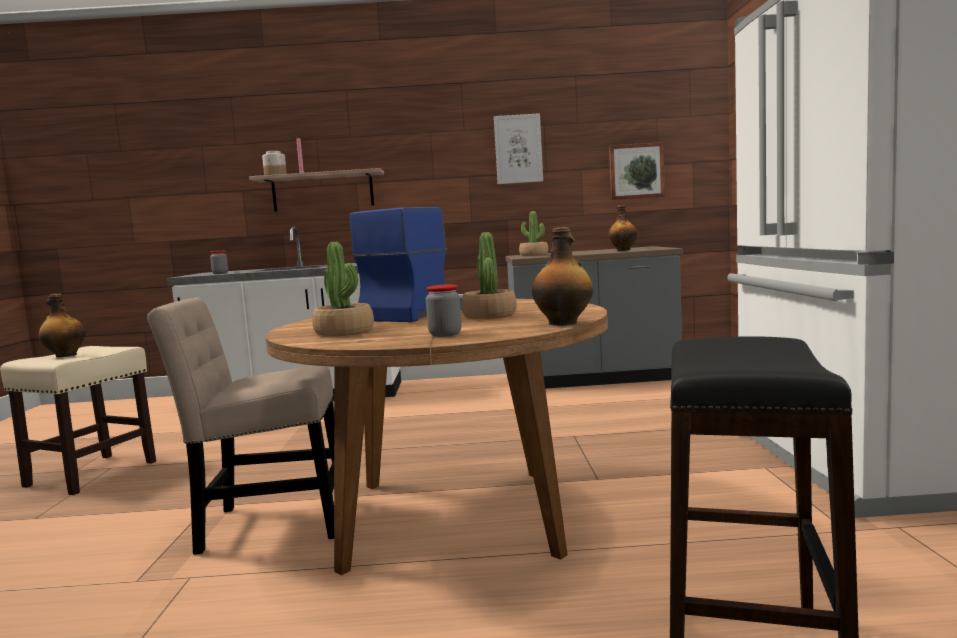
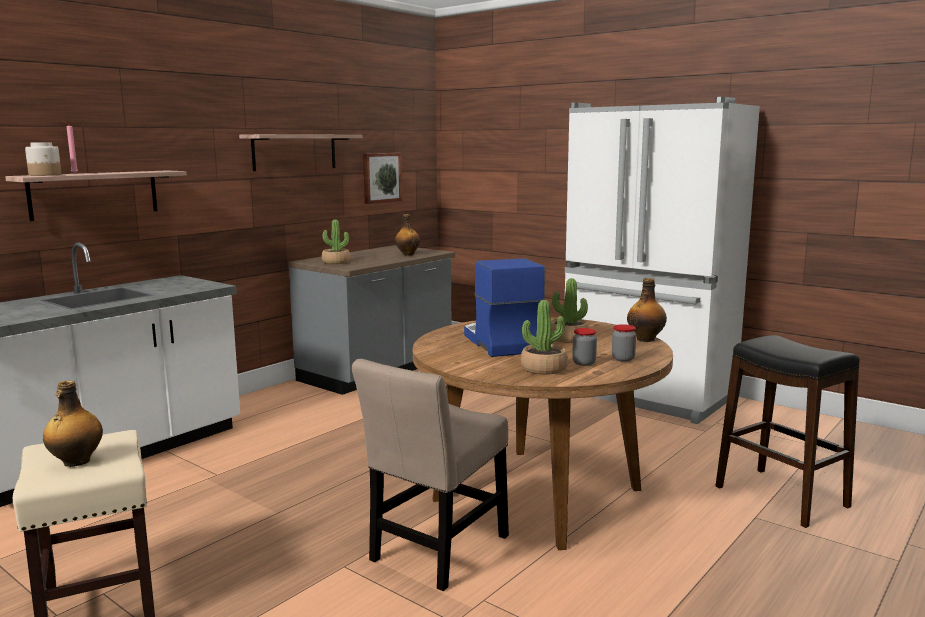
camera: 50 degrees left, 5 degrees up
(220, 273) = (29, 316): jar -> jar (584, 363)
(518, 149) = (295, 152): picture -> shelf

